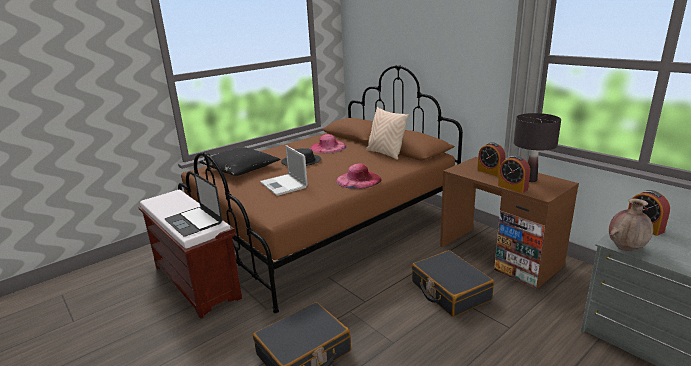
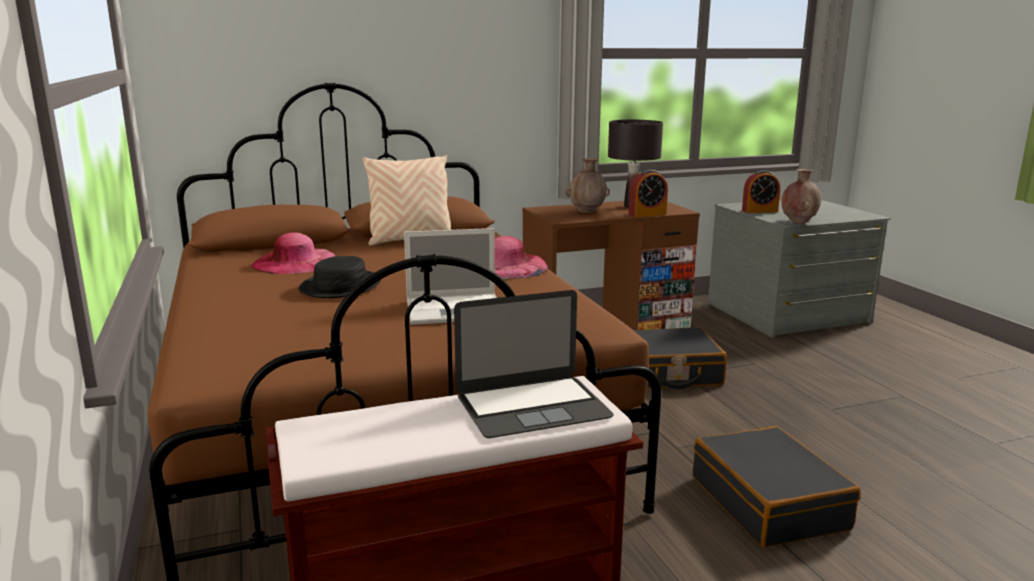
camera: 70 degrees left, 5 degrees down
(241, 169) = (282, 335): black pillow -> none
(490, 172) = (587, 212): alarm clock -> brown vase

